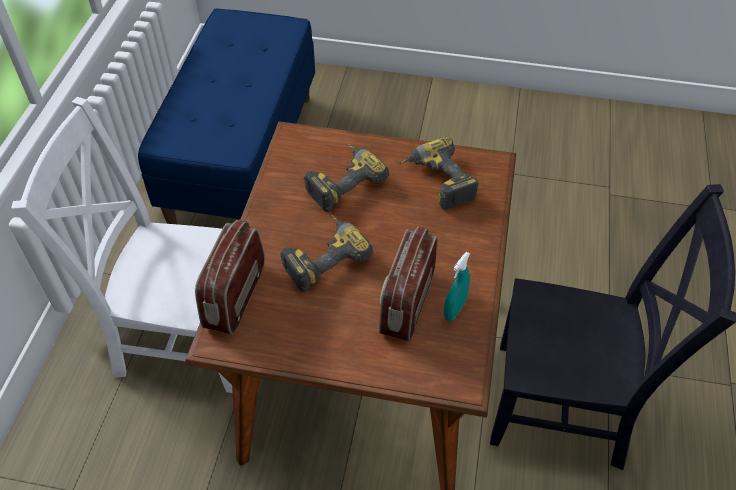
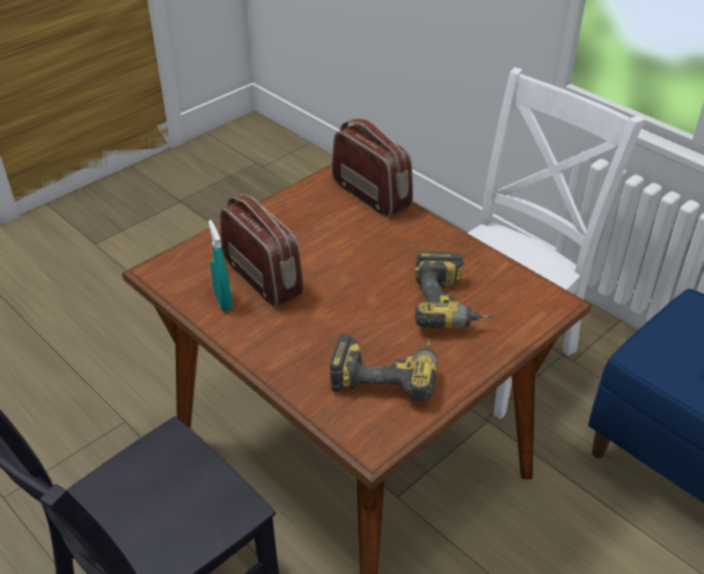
camera: 125 degrees right, 10 degrees down
(323, 257) = (364, 253): power drill -> none

